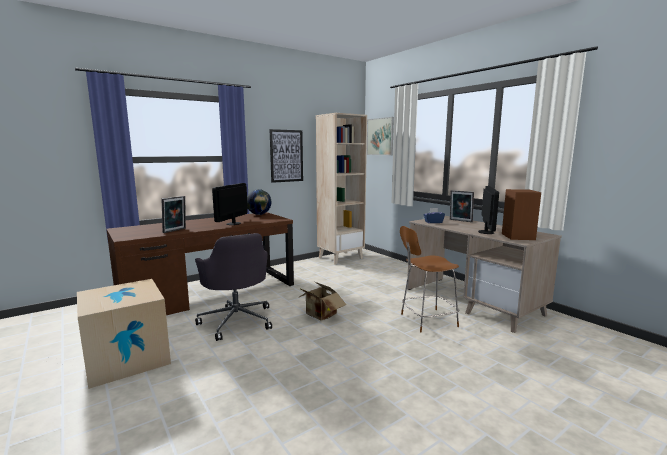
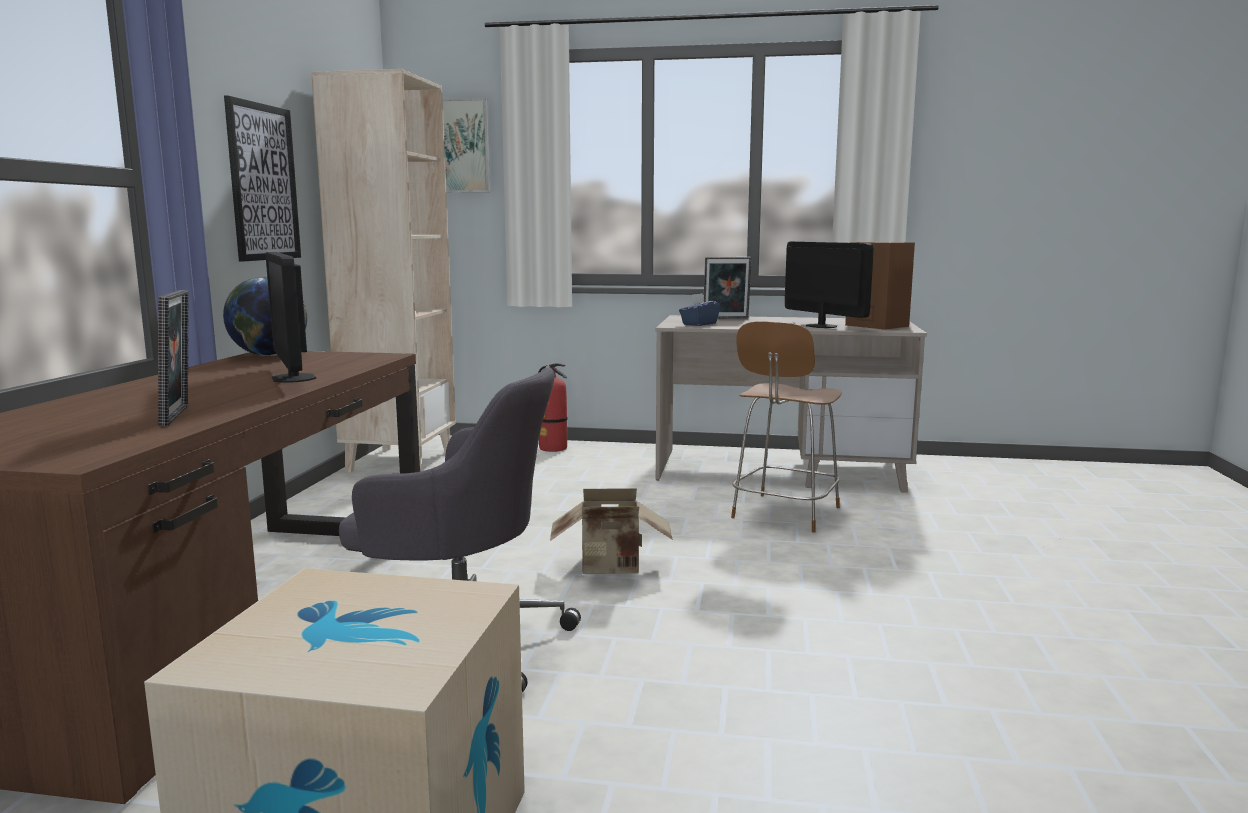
camera: 45 degrees left, 0 degrees up
(398, 266) = (553, 448): none -> fire extinguisher

